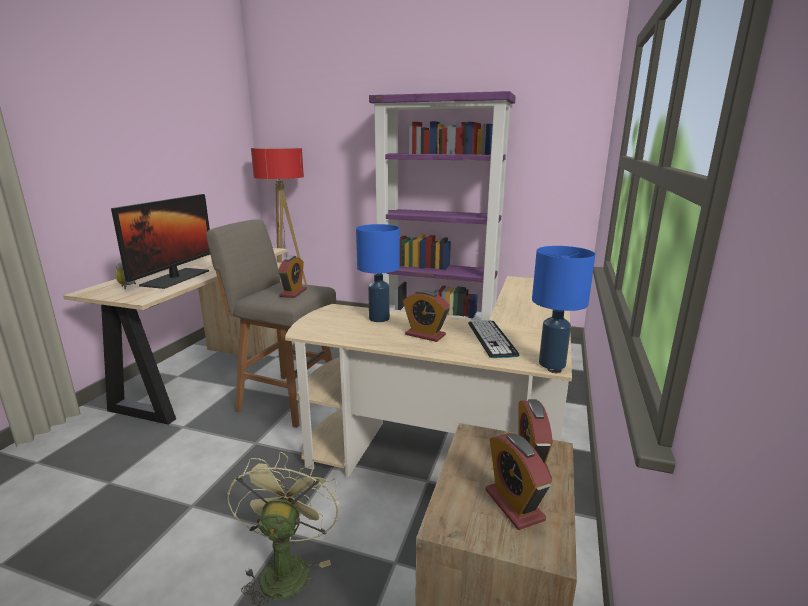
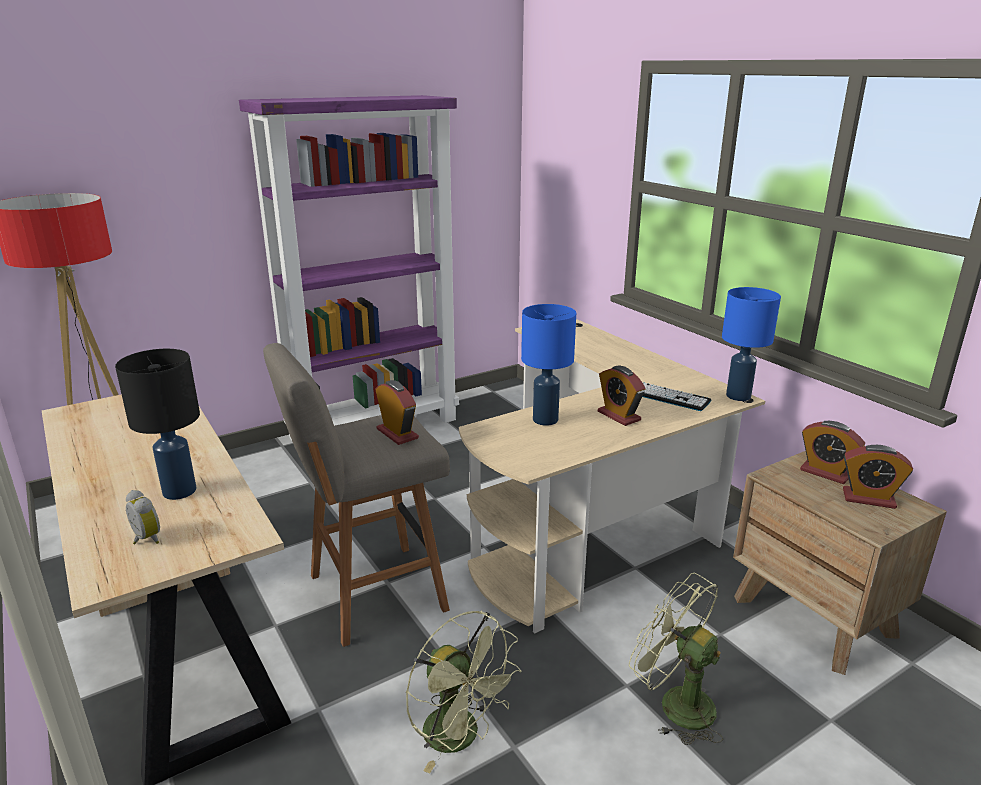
camera: 50 degrees left, 5 degrees up
(176, 278) = (178, 491): monitor -> black table lamp
(188, 481) = (461, 737): none -> green fan
(425, 335) = (619, 416): alarm clock -> alarm clock turned 75 degrees clockwise

